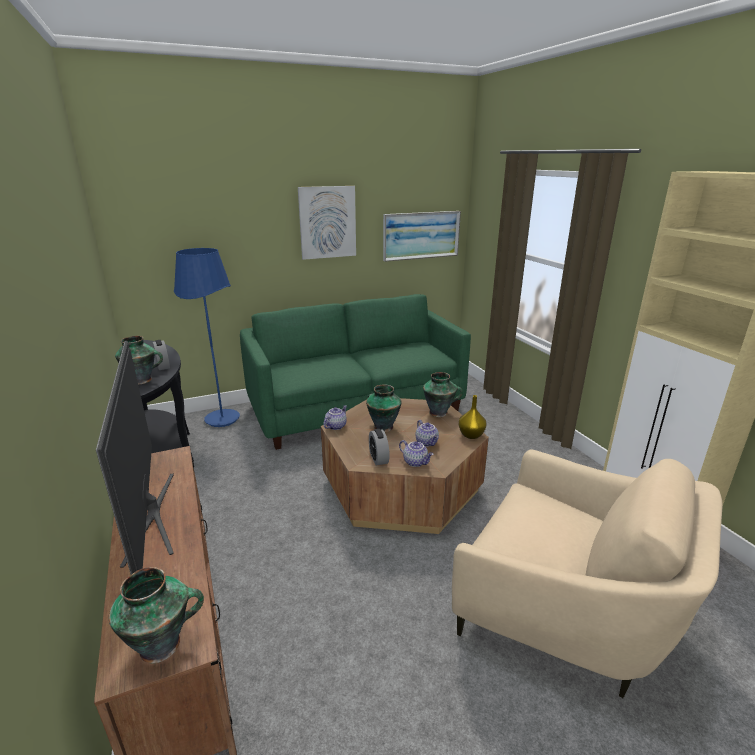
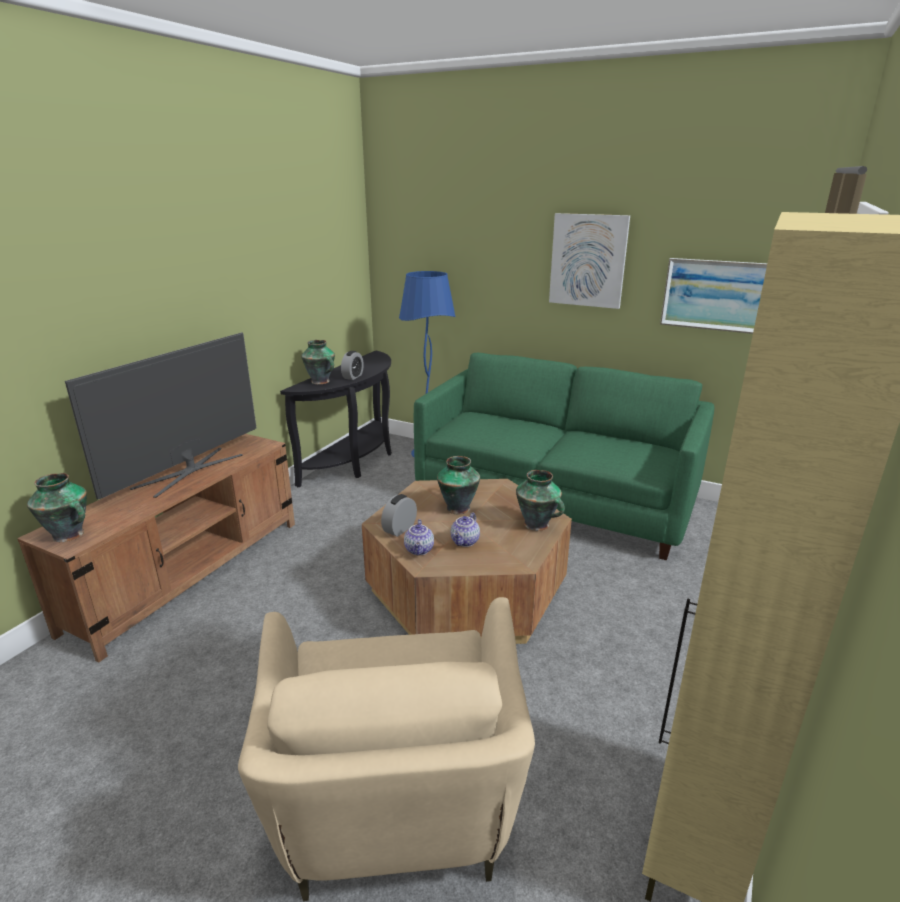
camera: 50 degrees right, 0 degrees up
(335, 426) = (424, 486): teapot -> none
(471, 435) = (521, 561): yellow vase -> none

